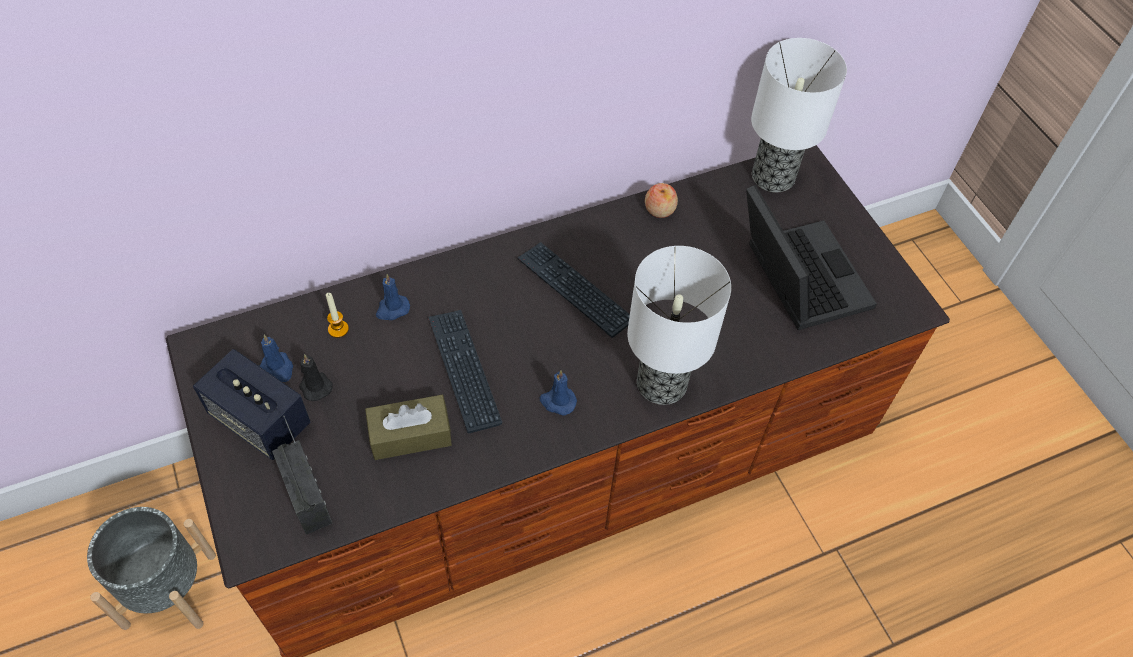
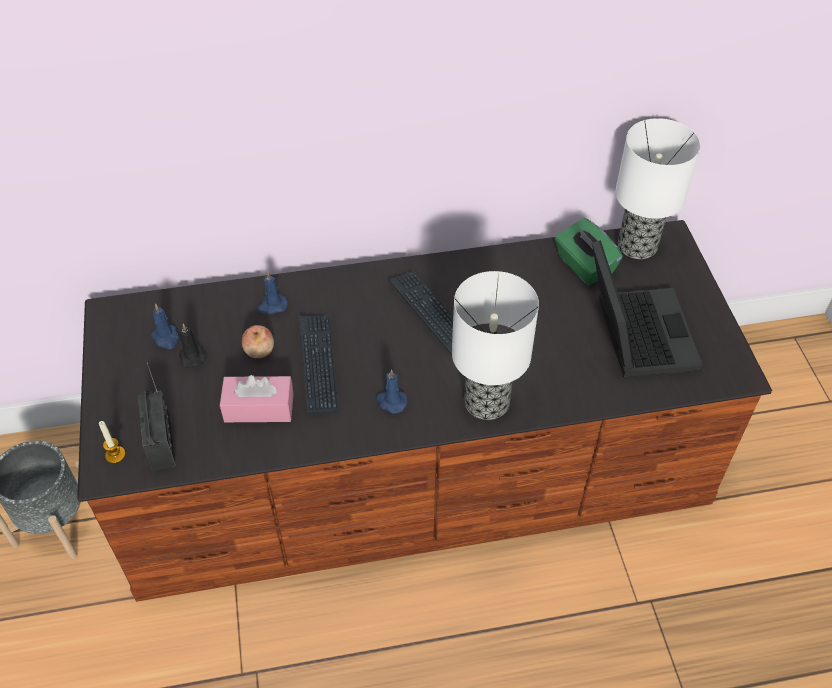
camera: 15 degrees right, 5 degrees down
(260, 420) = (141, 376): speaker -> none
(338, 329) = (223, 315): candle -> candle (115, 455)
(410, 435) = (259, 407): brown tissue box -> pink tissue box
(659, 209) = (526, 258): apple -> apple (259, 350)
(723, 208) = (584, 266): none -> green tissue box

